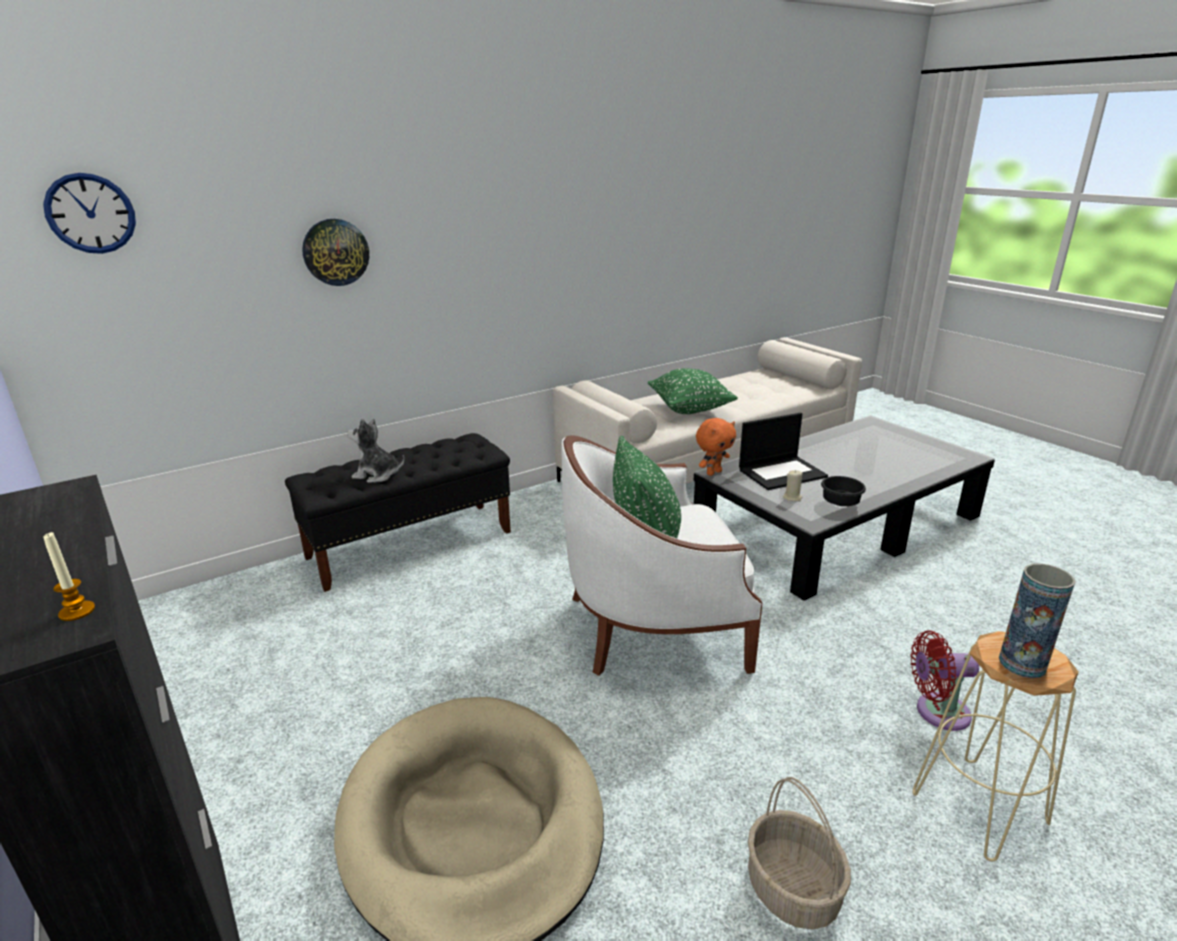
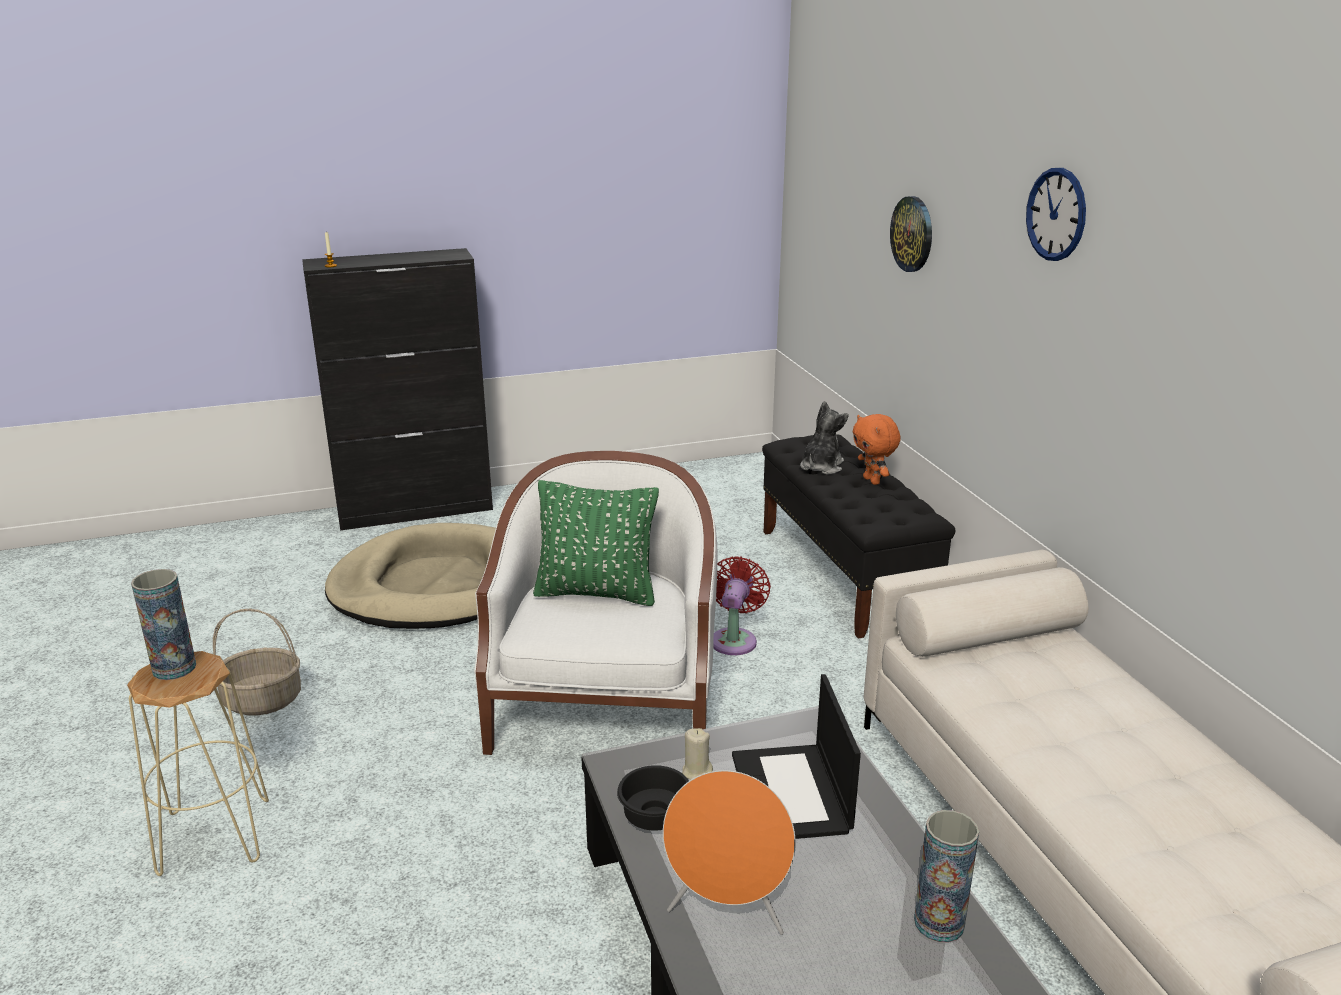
camera: 105 degrees right, 0 degrees up
(90, 213) = (820, 146): wall clock -> wall clock (1056, 214)
(690, 409) = (1065, 729): green pillow -> none
(713, 472) = (816, 720): orange plush toy -> orange plush toy (872, 481)
(829, 440) = (939, 923): none -> vase
(879, 478) = (728, 913): none -> orange speaker
(937, 712) = (327, 874): red fan -> red fan (734, 639)

